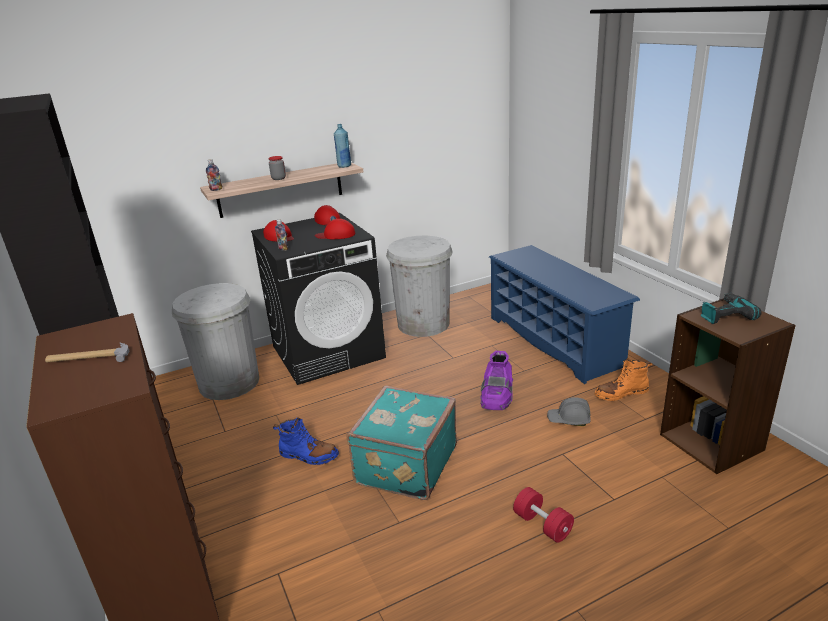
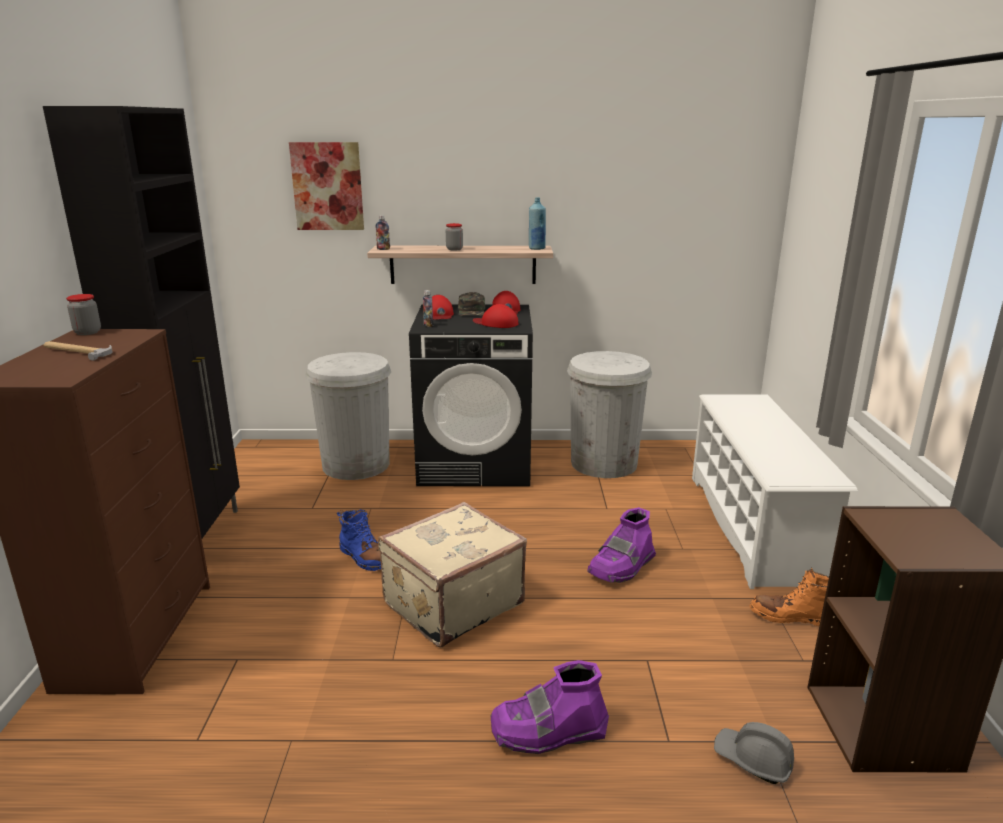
camera: 25 degrees right, 5 degrees down
(59, 336) = (87, 332): none -> jar
(146, 140) = (327, 186): none -> picture
(302, 228) = (472, 311): none -> green cap
(404, 465) = (451, 602): turquoise suitcase -> beige suitcase
(542, 525) = (548, 731): red dumbbell -> purple boot
(554, 341) = (753, 526): blue shoe rack -> white shoe rack
(569, 420) = (691, 624): grey hard hat -> grey hard hat (753, 760)
(724, 314) = (918, 526): power drill -> none

